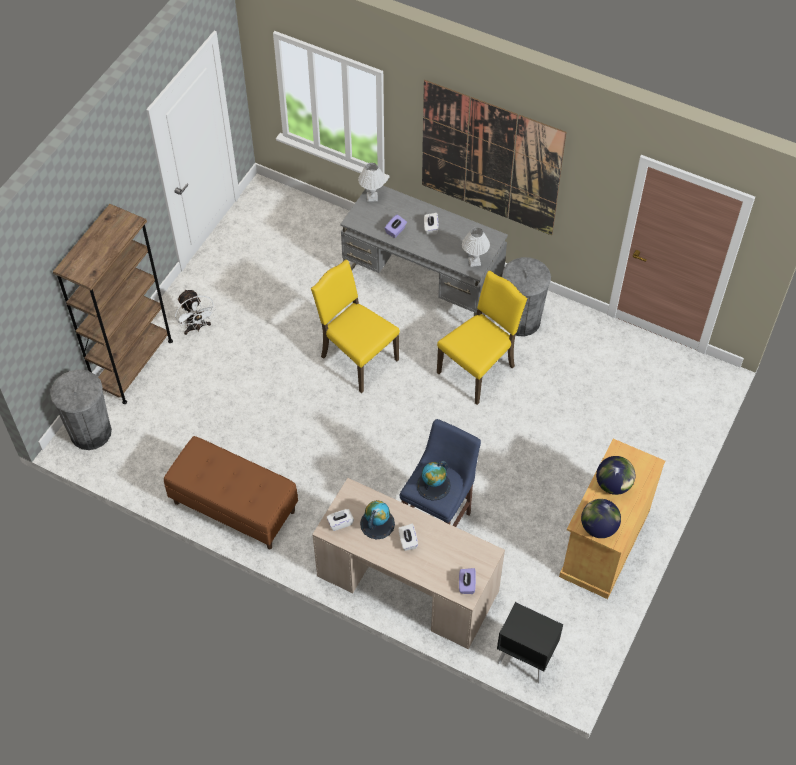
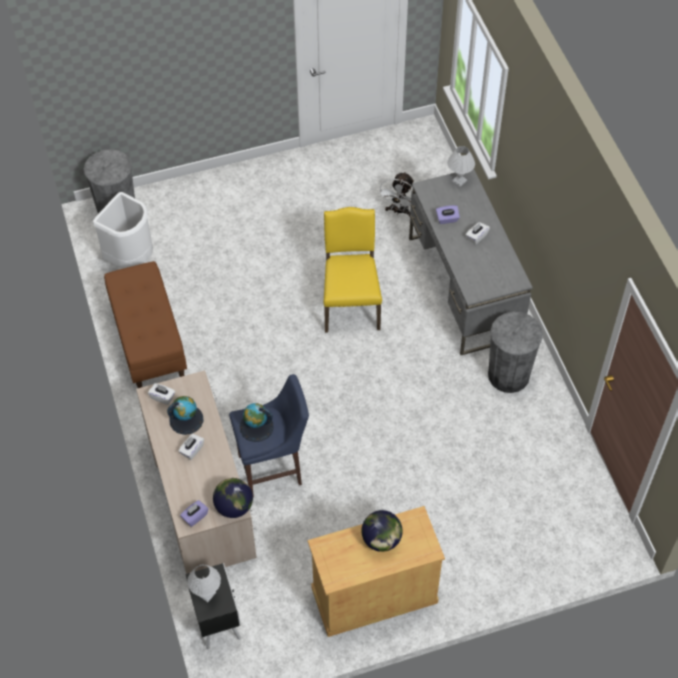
camera: 45 degrees right, 0 degrees up
(133, 364) = (195, 188): brown bookcase -> none
(146, 458) = (131, 259): none -> white trash can
(197, 327) = (265, 195): white fan -> white fan (399, 211)
(474, 261) = (480, 287): white table lamp -> white table lamp (207, 593)
(478, 369) = (431, 385): yellow chair -> none
(490, 159) = (548, 206): picture -> none
(598, 527) = (331, 560): globe -> globe (234, 506)

